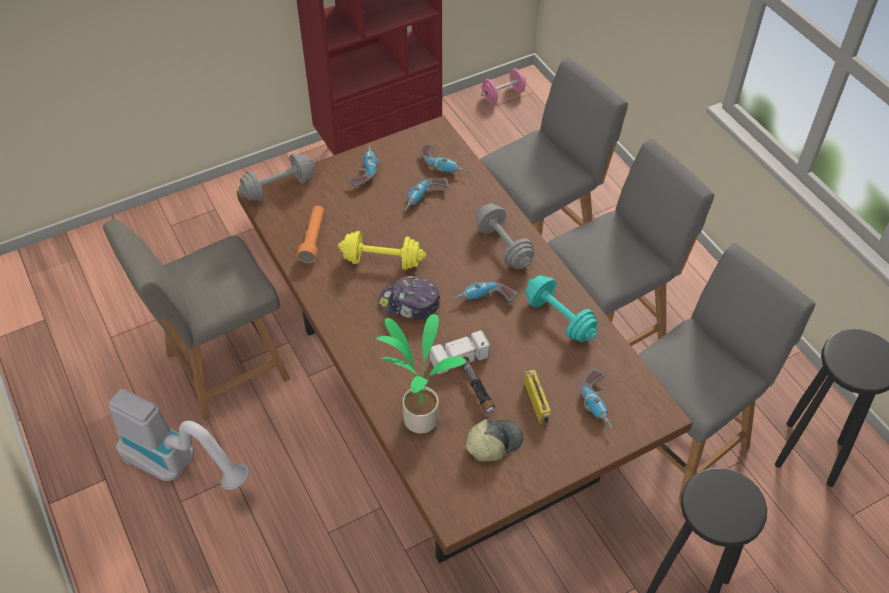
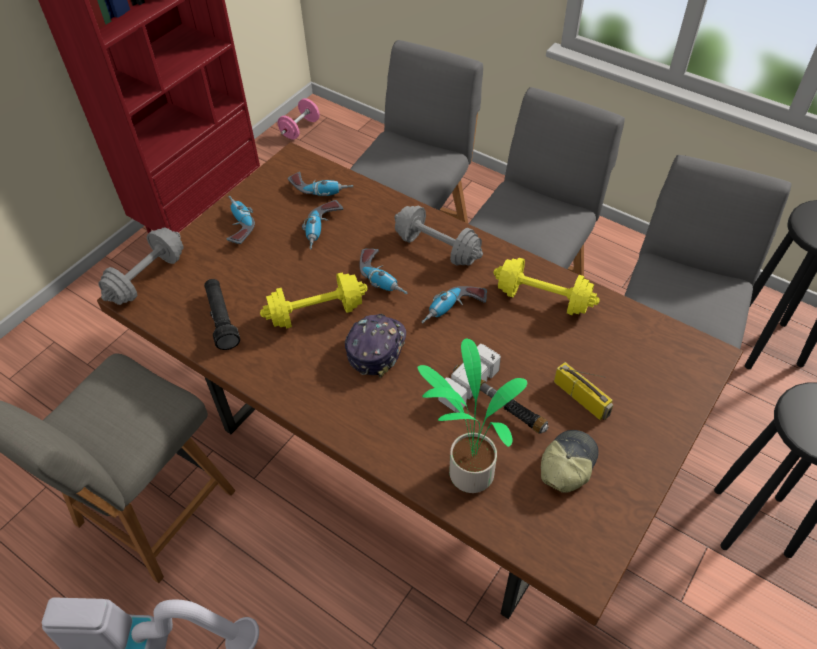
camera: 25 degrees left, 0 degrees up
(313, 239) = (222, 319): orange flashlight -> black flashlight
(409, 304) = (375, 347): cap -> cap turned 120 degrees clockwise
(559, 318) = (543, 299): turquoise dumbbell -> yellow dumbbell
(599, 403) = (642, 370): power drill -> power drill (383, 278)

